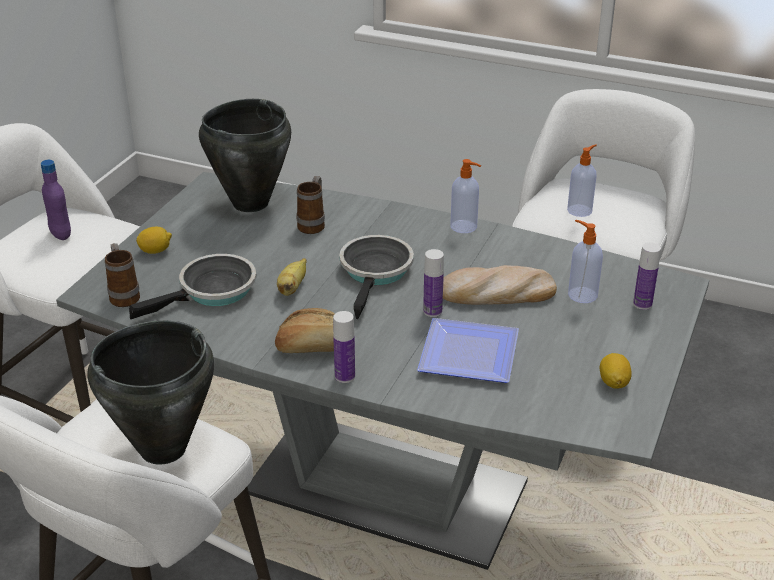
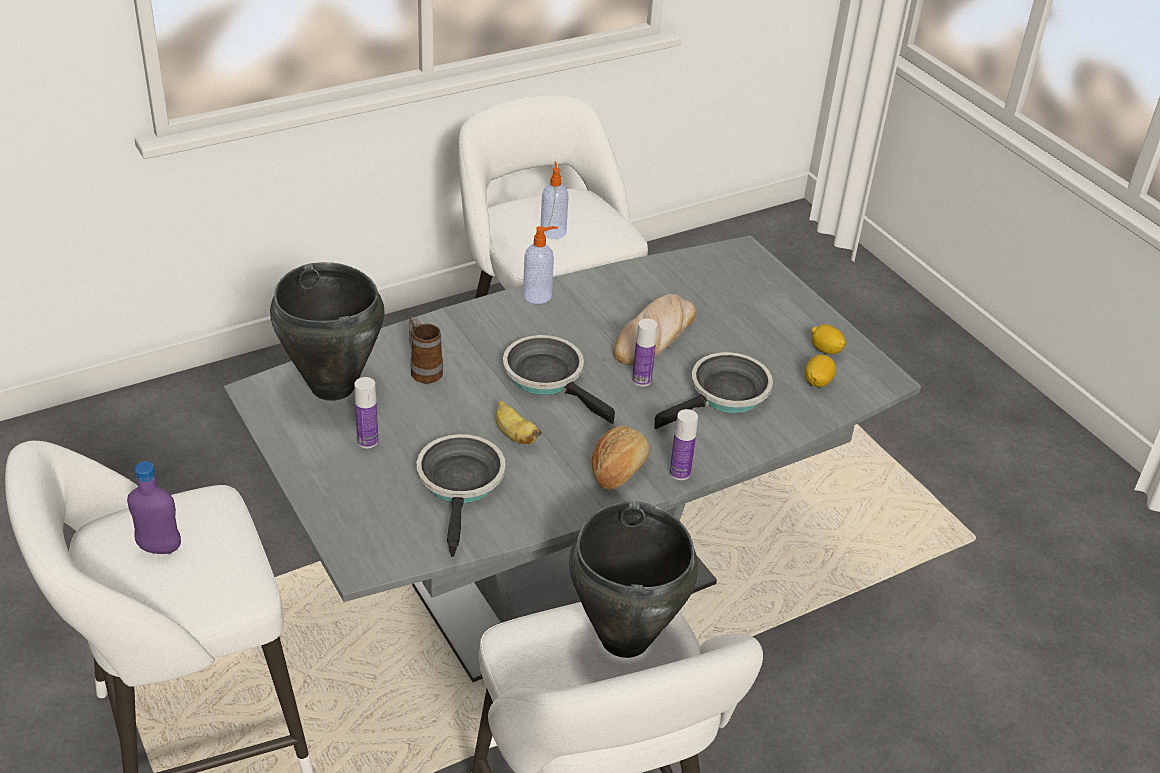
camera: 55 degrees left, 5 degrees up
(124, 295) = (396, 544): mug -> none
(155, 251) = (340, 487): lemon -> lemon (817, 382)
(471, 357) = (724, 395): plate -> frying pan
(581, 294) = (704, 299): soap dispenser -> none
(642, 304) = (747, 280): bottle -> bottle (367, 441)

